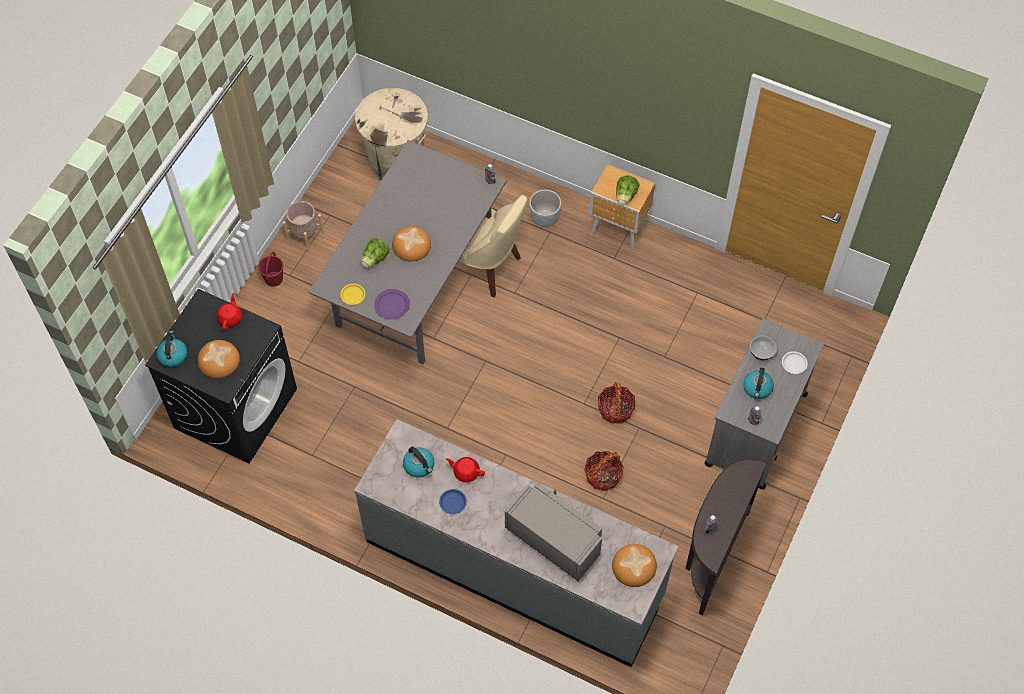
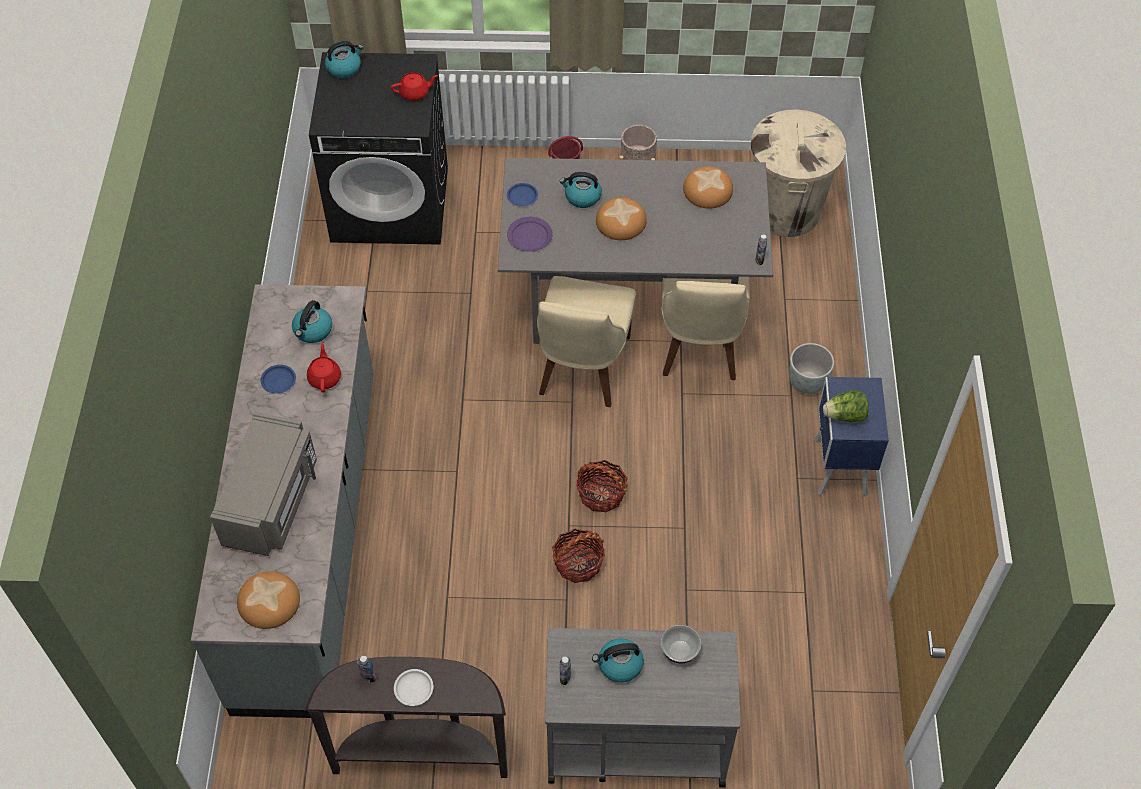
camera: 65 degrees right, 5 degrees down
(218, 360) = (356, 105): bread -> bread (707, 190)
(352, 295) = (522, 196): yellow plate -> blue plate
(375, 259) = (582, 197): lettuce -> kettle
(462, 343) = (582, 369): none -> beige chair
(603, 476) = (478, 584): basket -> basket (601, 494)
(619, 232) = (839, 469): brown nightstand -> blue nightstand
(794, 363) = (685, 698): white plate -> white plate (414, 688)

